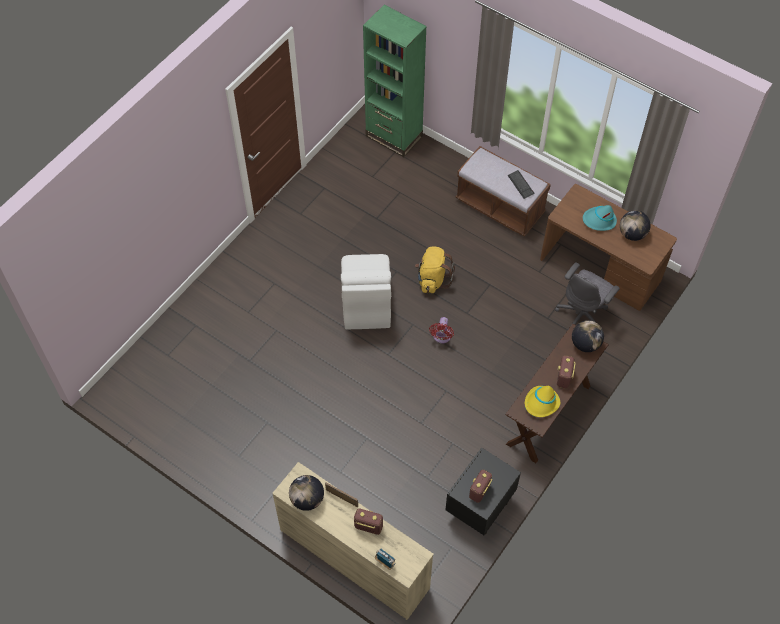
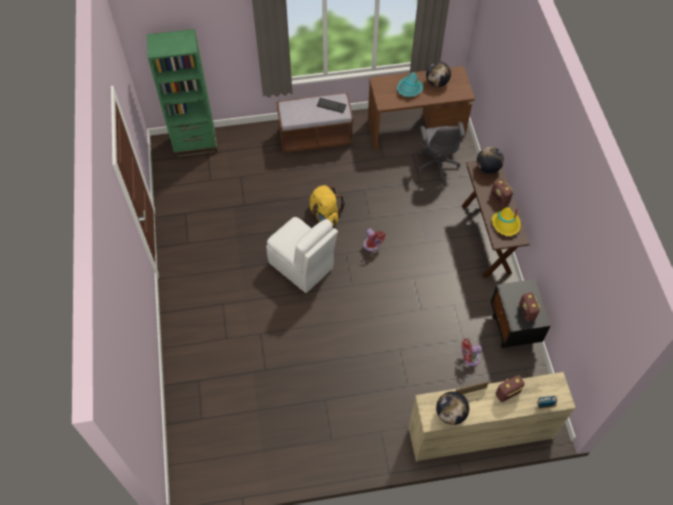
camera: 45 degrees left, 0 degrees up
(415, 496) = (469, 358): none -> red fan

